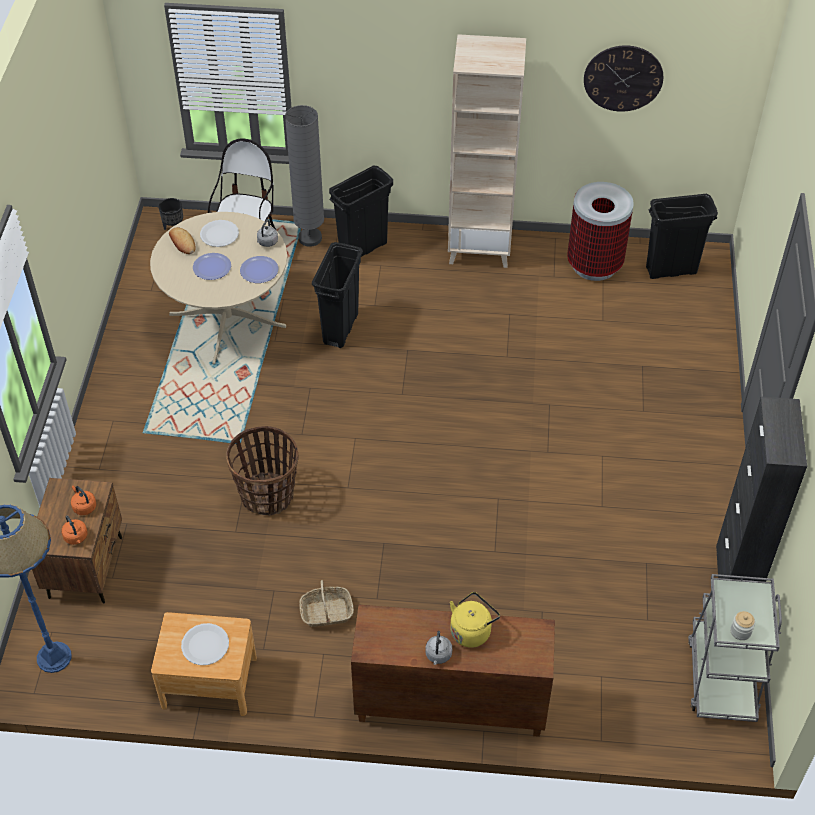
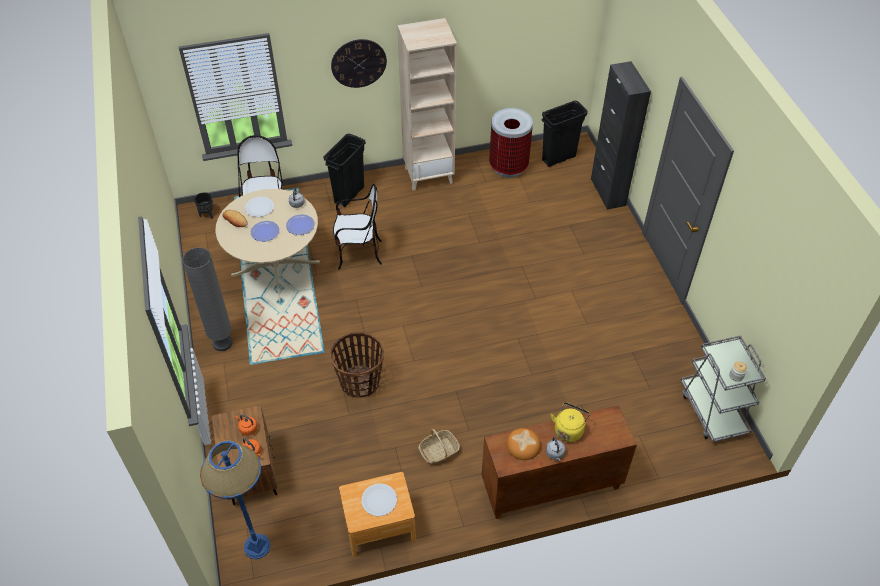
camera: 20 degrees left, 0 degrees up
(310, 238) = (309, 197): grey floor lamp -> grey floor lamp (222, 343)
(340, 329) = (359, 253): black trash can -> chair
(403, 632) = (523, 445): none -> bread
(623, 78) = (511, 33): wall clock -> wall clock (358, 63)
(735, 578) = (690, 345): black cabinet -> black cabinet (608, 192)

